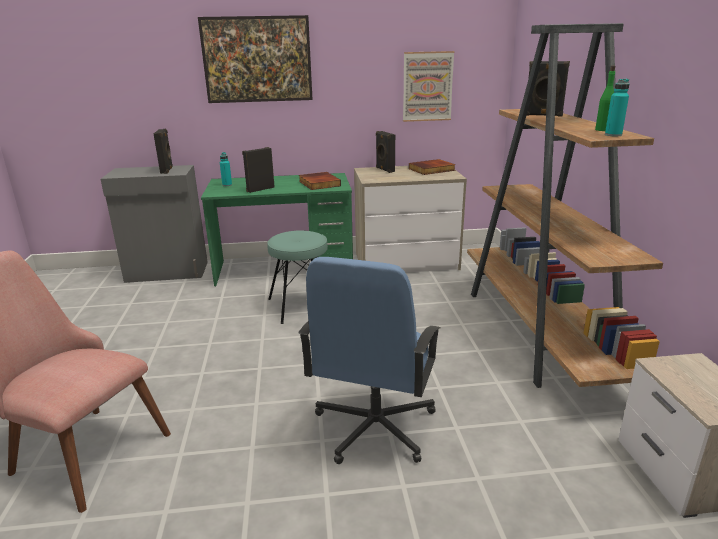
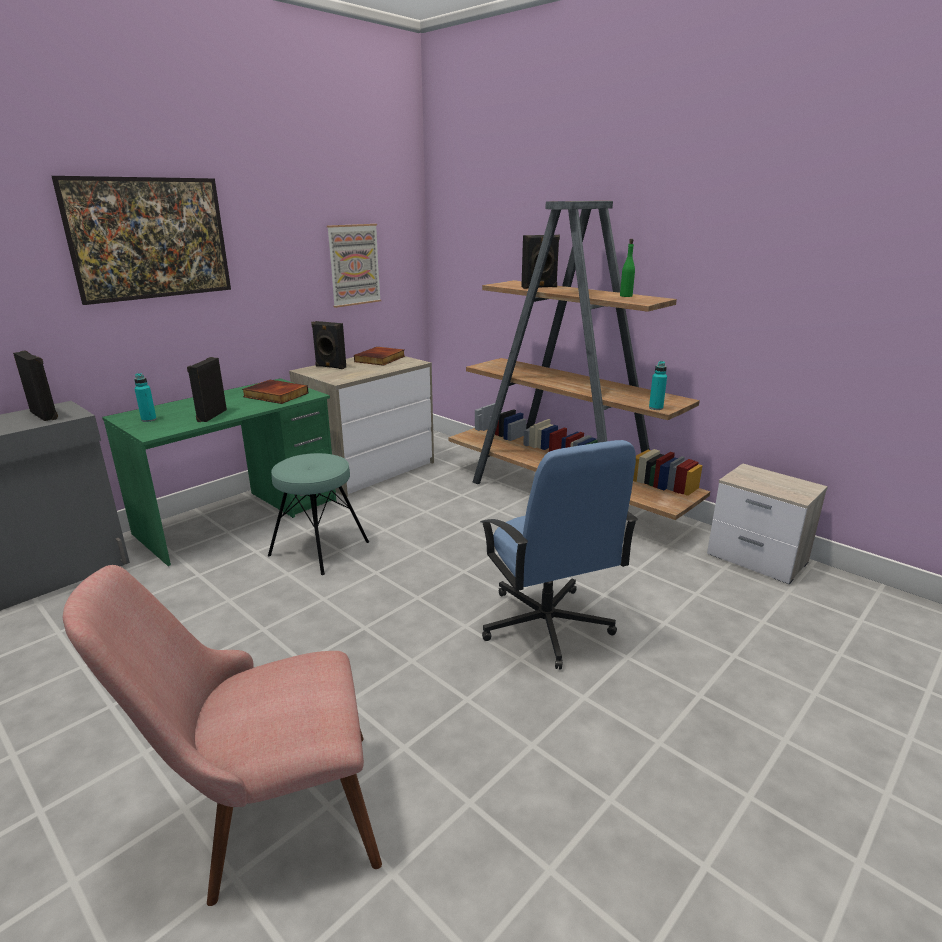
camera: 40 degrees left, 0 degrees up
(613, 135) = (646, 299): turquoise bottle -> turquoise bottle (655, 408)

